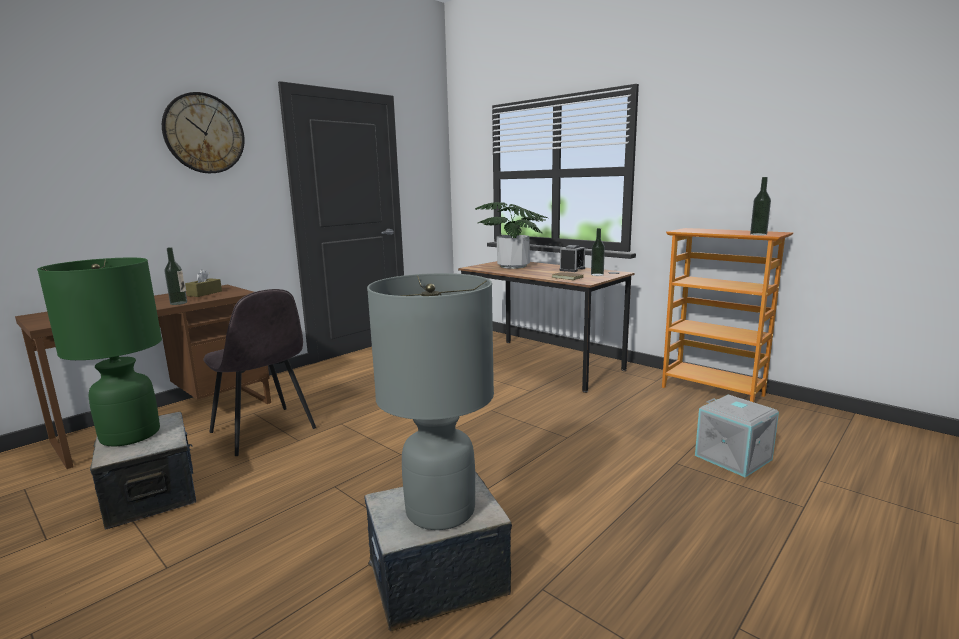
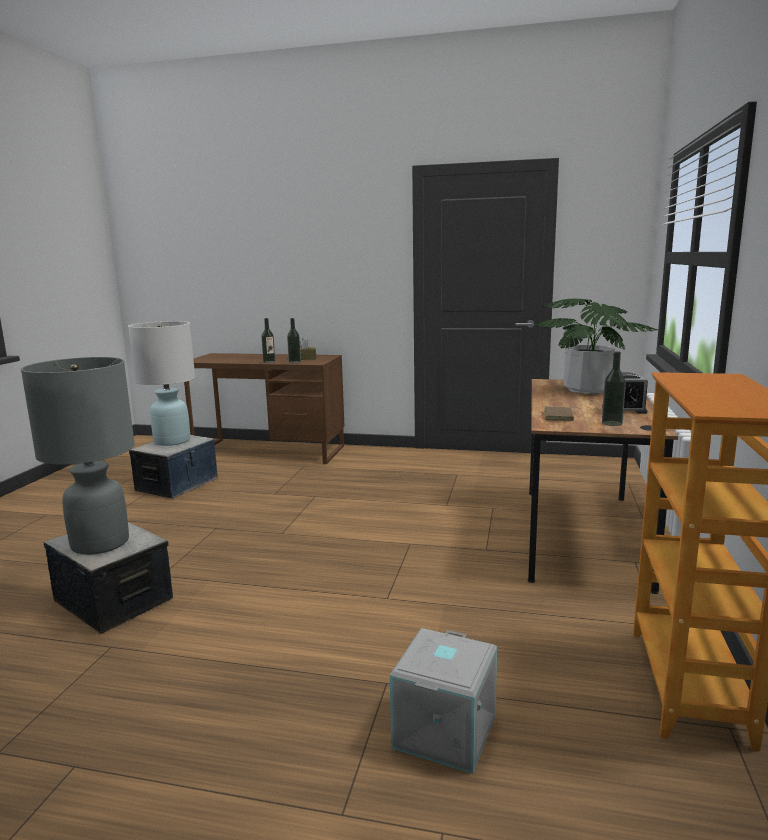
camera: 60 degrees right, 0 degrees up
(131, 435) = (172, 441): green table lamp -> white table lamp
(204, 133) = (339, 223): wall clock -> none
(264, 431) = (278, 479): grey chair -> none
(758, 234) = (711, 405): bottle -> bottle (294, 362)

